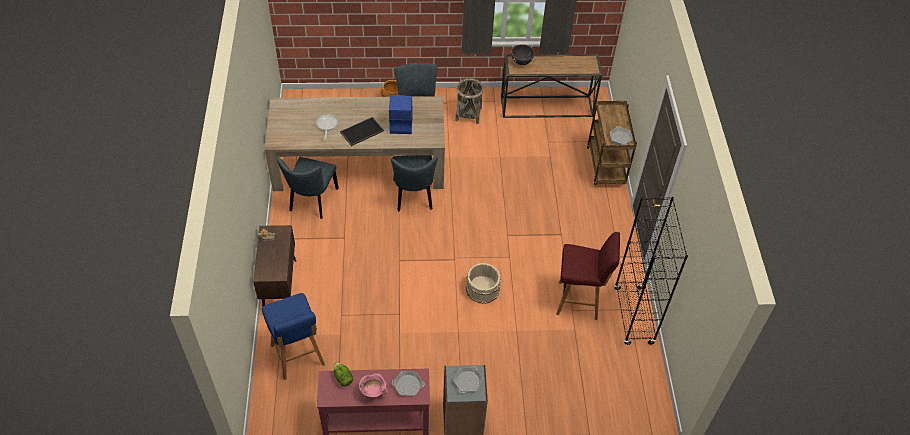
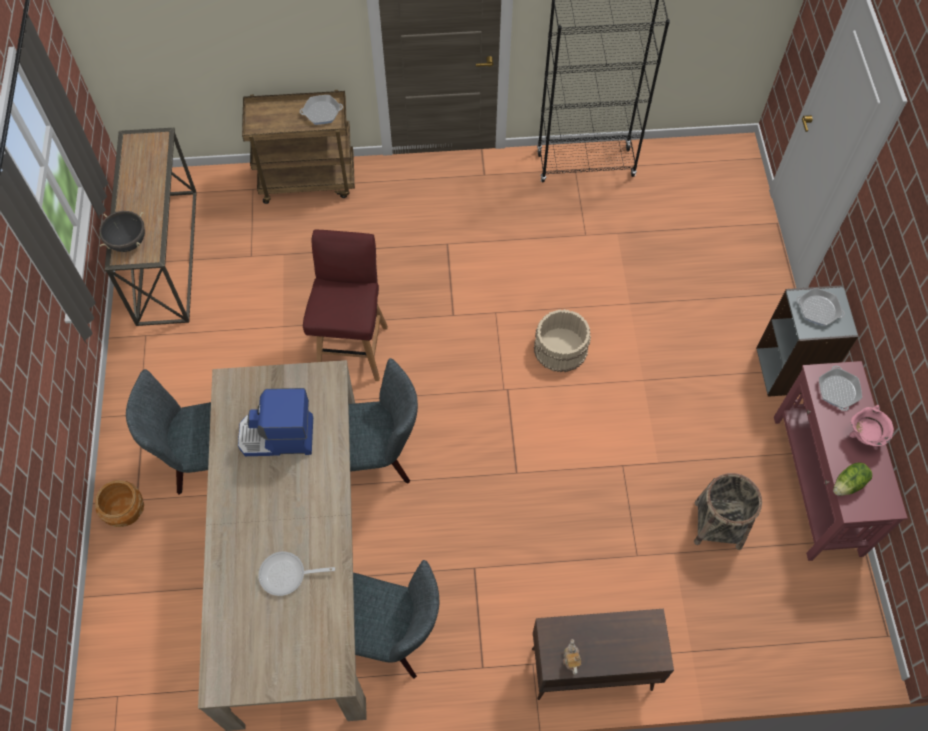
camera: 90 degrees left, 10 degrees up
(298, 356) = (726, 617): blue stool -> none
(362, 132) = (306, 505): tray -> none
(468, 114) = (176, 377): basket -> basket (717, 524)
(579, 301) = (567, 225): red stool -> red stool (353, 348)

